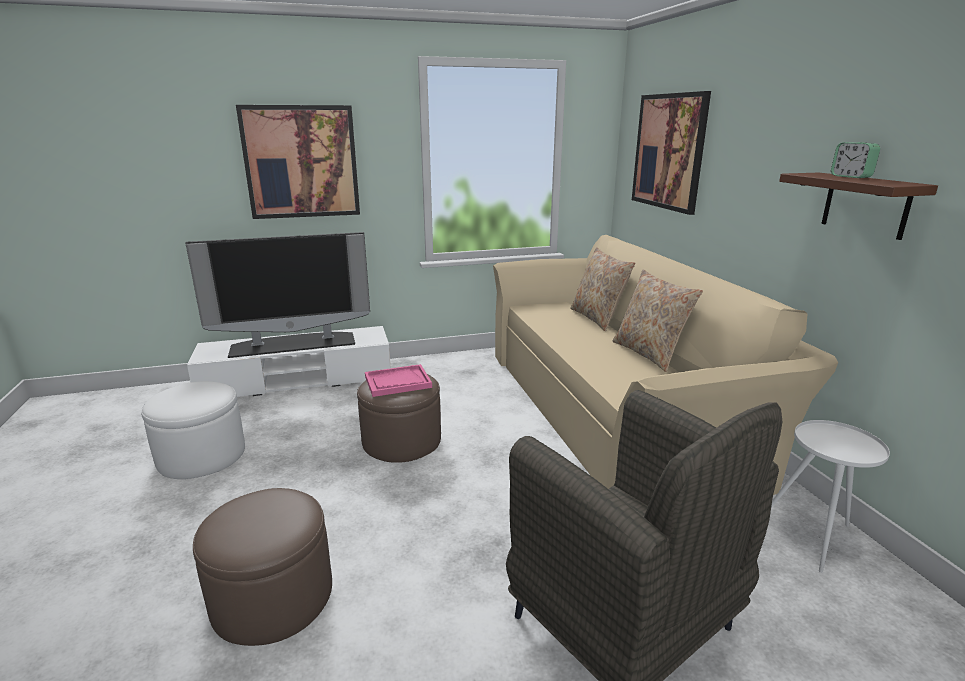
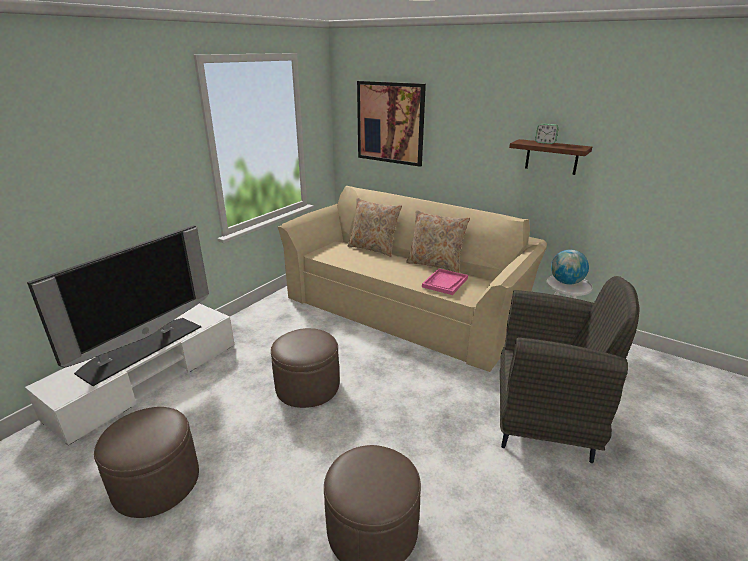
camera: 40 degrees left, 5 degrees up
(201, 455) = (156, 482): white ottoman -> brown ottoman
(301, 162) = (106, 169): picture -> none
(397, 382) = (303, 342): pink tray -> pink tray (445, 283)
(840, 438) = (566, 282): none -> globe

